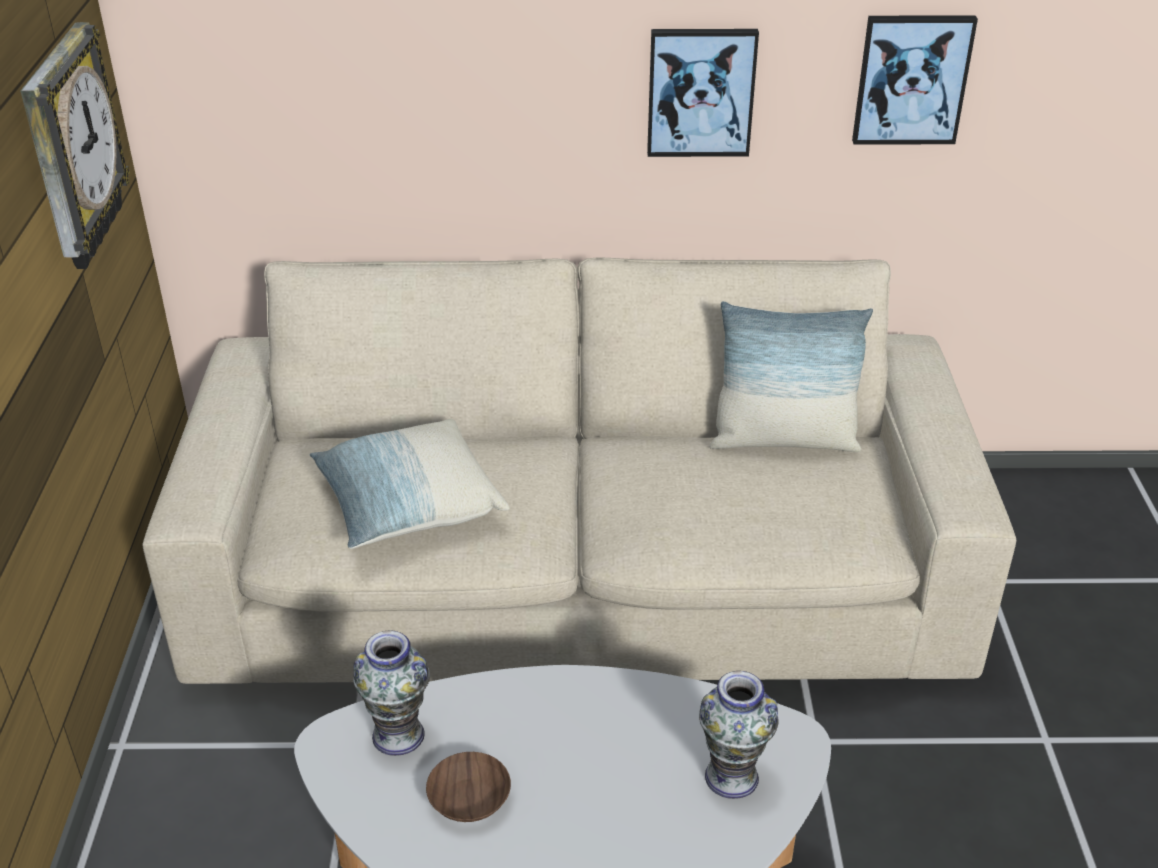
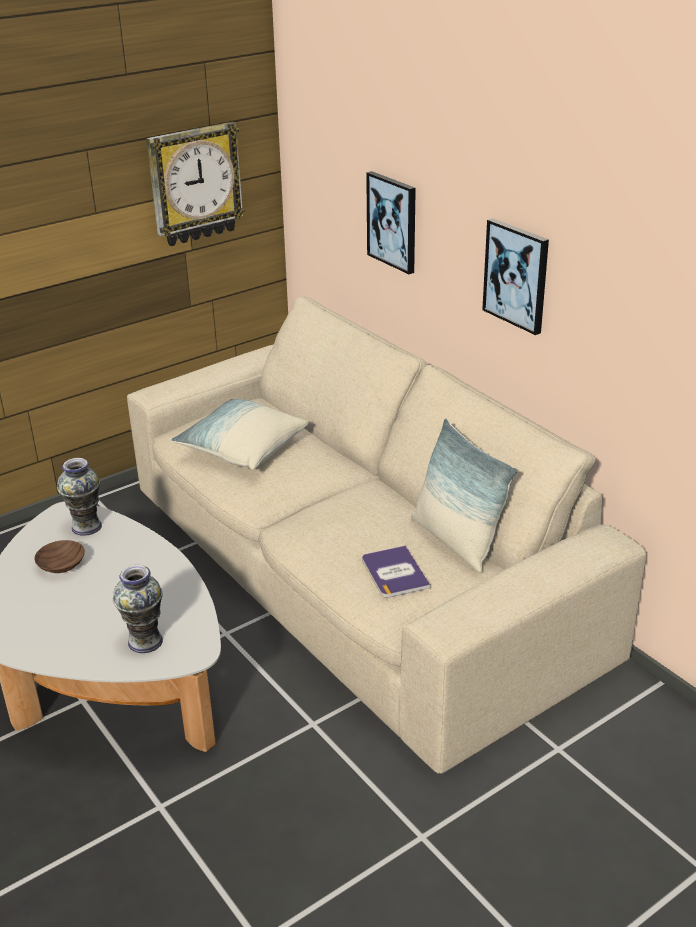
camera: 55 degrees right, 5 degrees down
(808, 506) = (394, 573): none -> book
(911, 79) = (641, 318): picture -> picture (393, 221)

